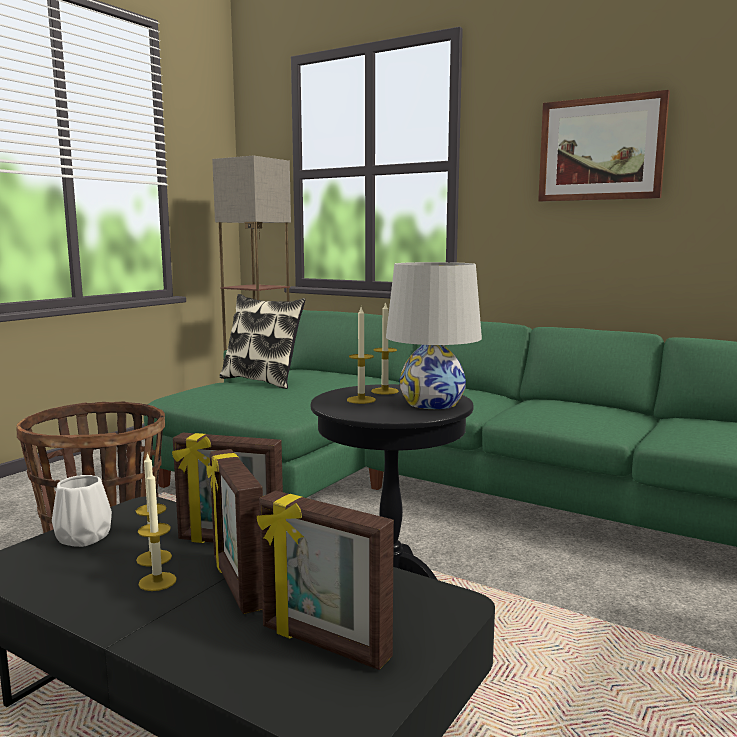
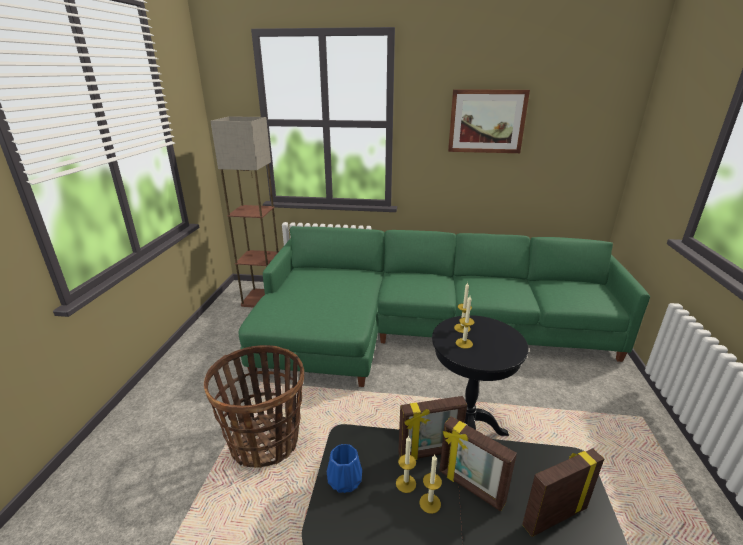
camera: 25 degrees left, 15 degrees up
(85, 537) = (345, 480): white vase -> blue vase
(262, 381) = (300, 291): pillow -> none
(323, 644) = (553, 516): picture frame -> picture frame turned 150 degrees clockwise
(431, 403) = (501, 337): white table lamp -> none

